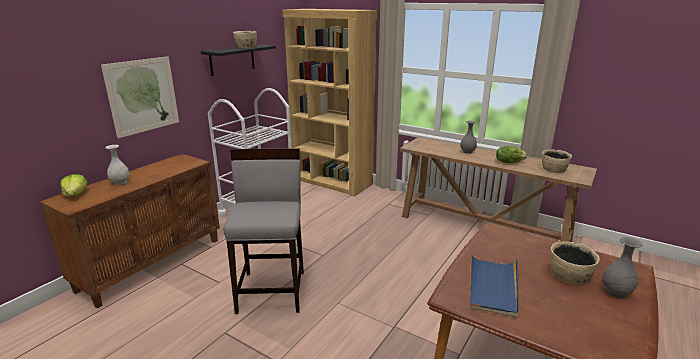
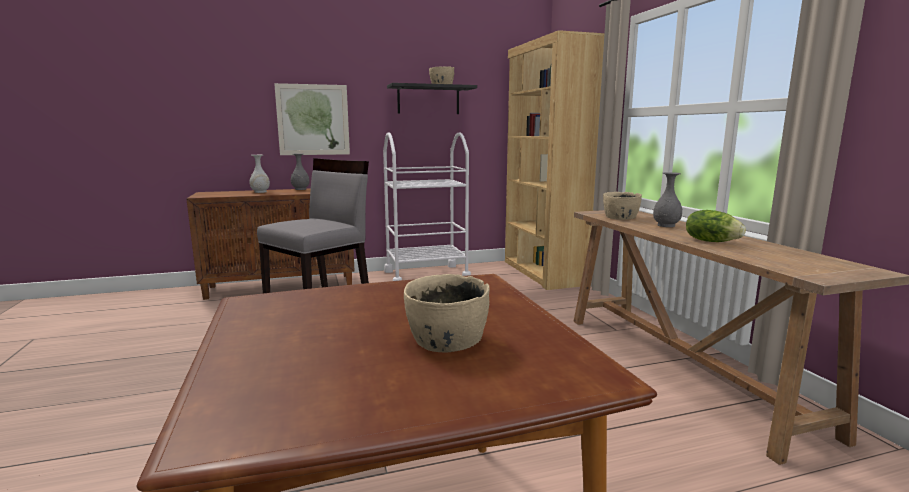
camera: 40 degrees right, 10 degrees down
(76, 195) = (220, 192): lettuce -> none
(493, 286) = (316, 311): blue tray -> none
(554, 169) = (786, 259): beige bowl -> beige bowl (620, 217)
(616, 292) = (463, 380): grey vase -> grey vase (300, 189)

